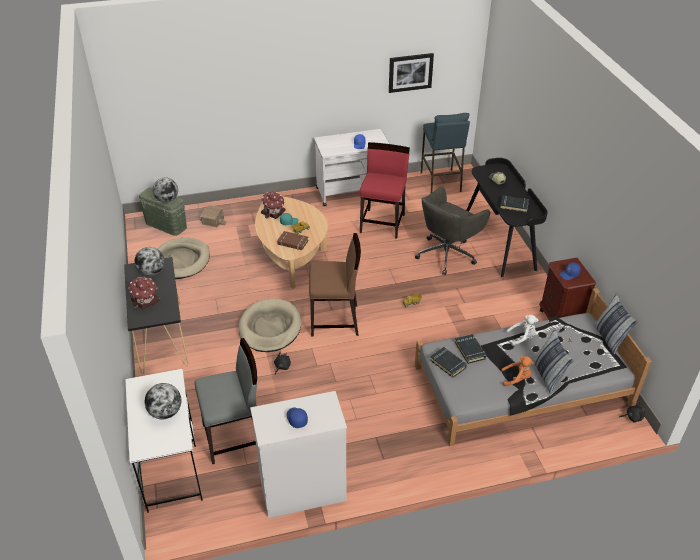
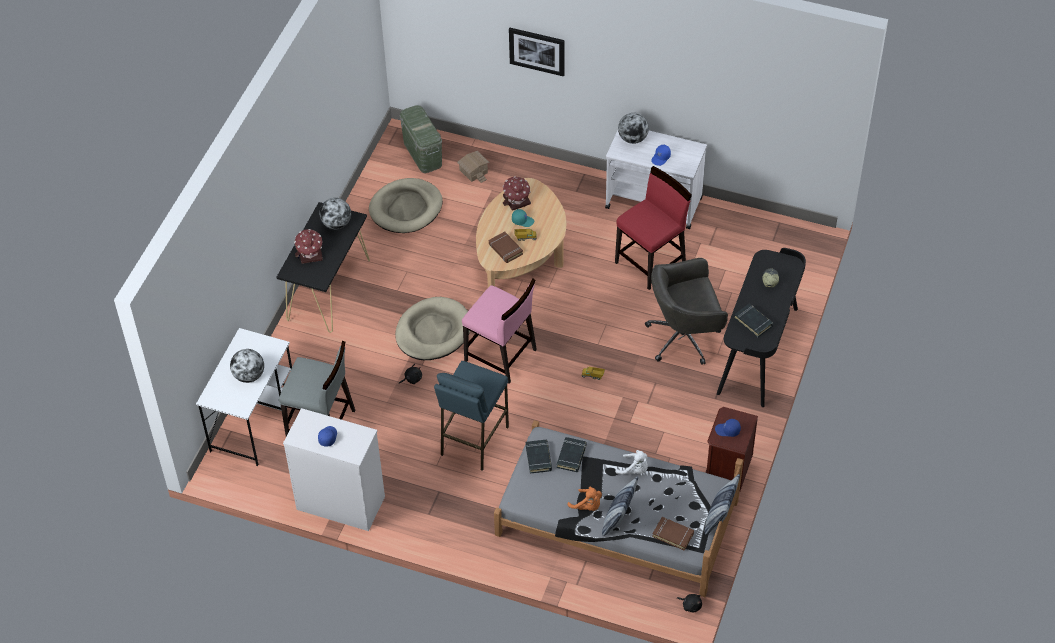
camera: 35 degrees right, 10 degrees up
(167, 200) = (423, 132): globe -> globe (632, 139)
(335, 320) = (501, 356): brown chair -> pink chair
(410, 72) = (751, 98): picture -> picture (537, 51)
(440, 182) = (770, 237): blue stool -> blue stool (473, 440)
(595, 365) = (673, 535): none -> brown book

